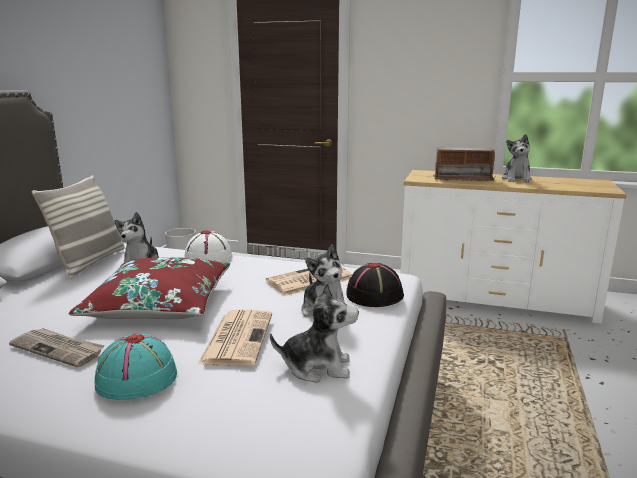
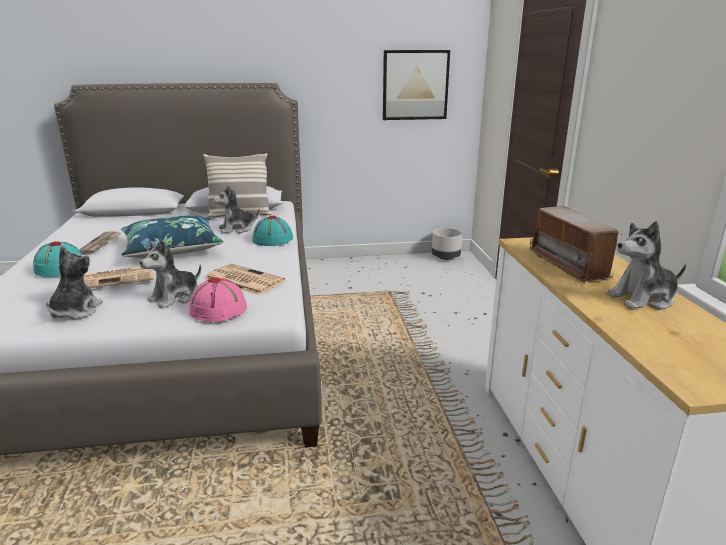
camera: 65 degrees right, 5 degrees up
(130, 89) = (415, 85): none -> picture
(159, 304) = (172, 248): red pillow -> blue pillow
(208, 258) = (272, 240): white hat -> turquoise hat
(317, 367) = (75, 311): plush toy -> plush toy turned 150 degrees counterclockwise
(375, 295) = (219, 309): black hat -> pink hat

